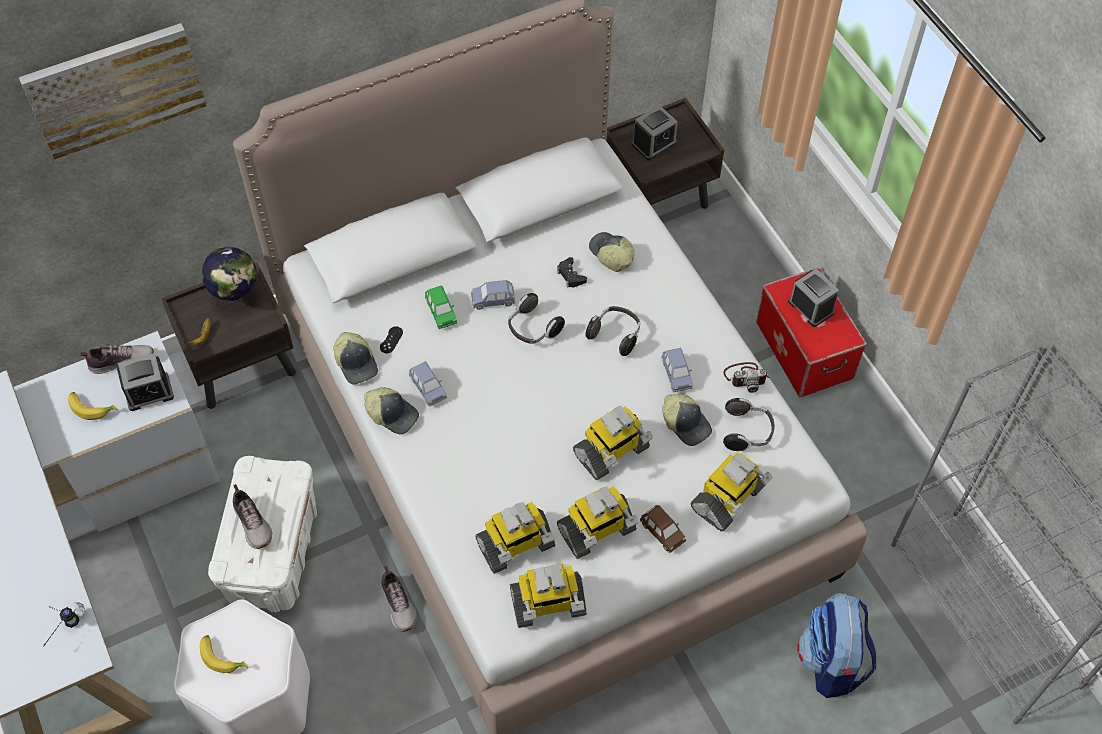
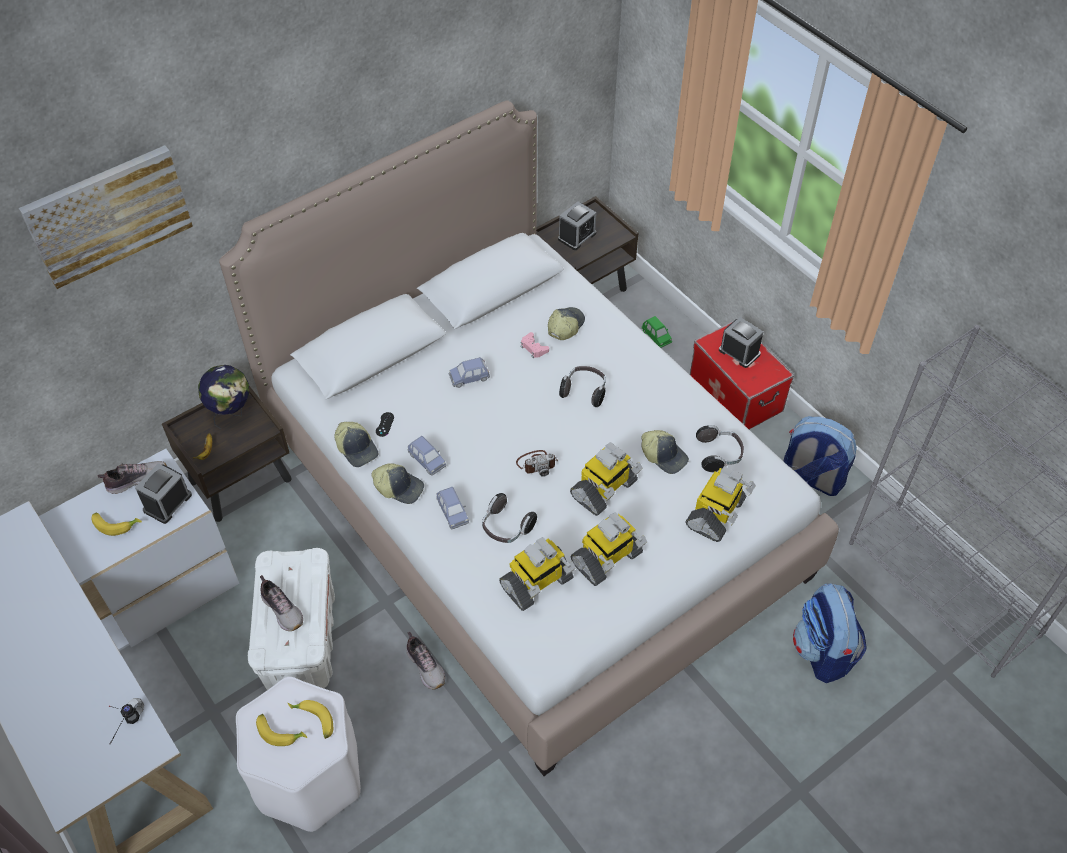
camera: 10 degrees left, 5 degrees down
(149, 392) = (167, 503): alarm clock -> alarm clock turned 150 degrees clockwise
(258, 651) = (313, 721): none -> banana
(441, 312) = (425, 395): green toy car -> green toy car (656, 337)
(533, 329) = (510, 397): headphones -> headphones (506, 527)
(547, 605) = (577, 631): toy robot -> none
(570, 275) = (533, 348): black game controller -> pink game controller
(611, 255) = (565, 326): cap -> cap turned 75 degrees clockwise
(662, 532) = (665, 551): brown toy car -> none
(676, 374) = (645, 416): blue toy car -> blue toy car (452, 512)
(745, 377) = (706, 409): camera -> camera (537, 463)
(865, 463) = (810, 479): none -> backpack

